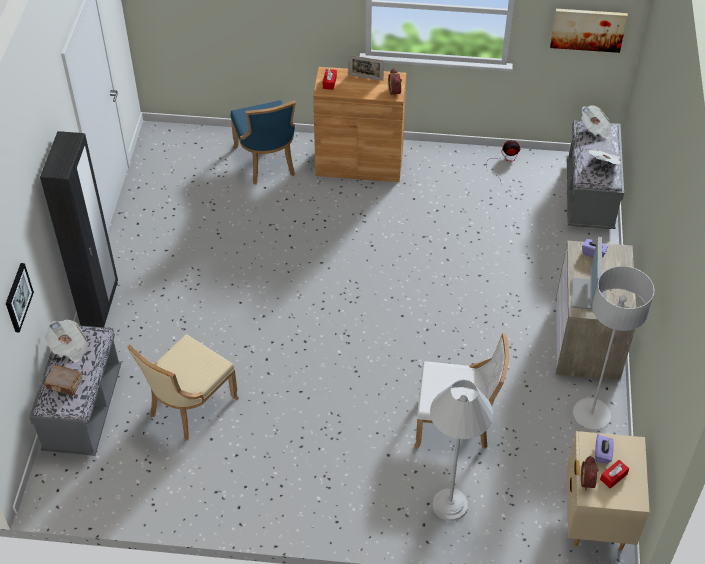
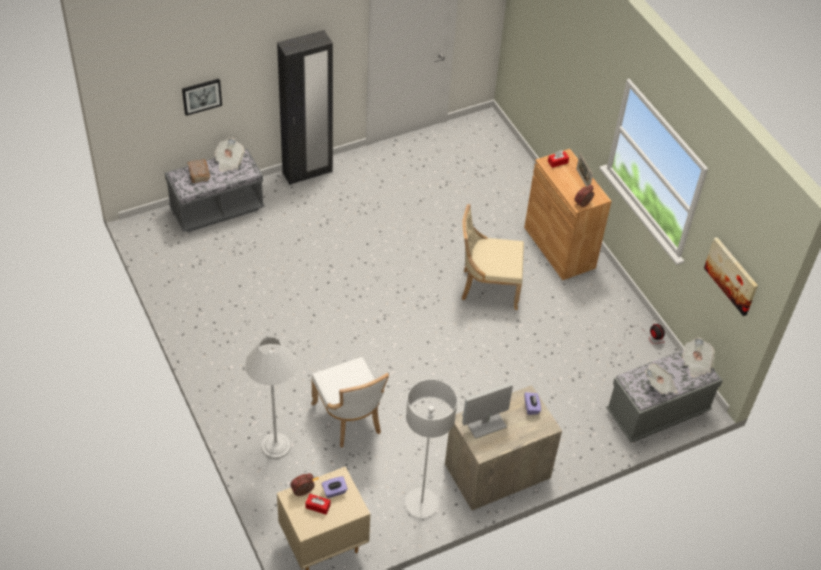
camera: 55 degrees right, 0 degrees up
(189, 407) = (257, 261): beige chair -> beige chair (487, 287)
(267, 162) = (513, 193): blue chair -> none

